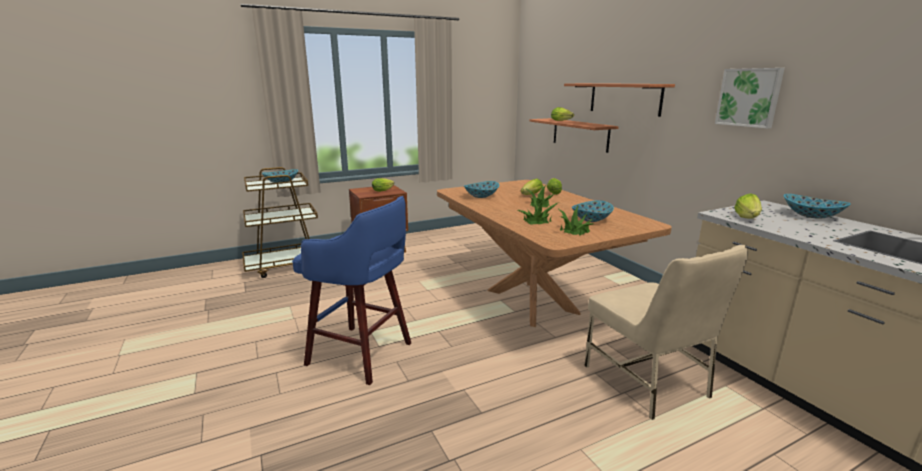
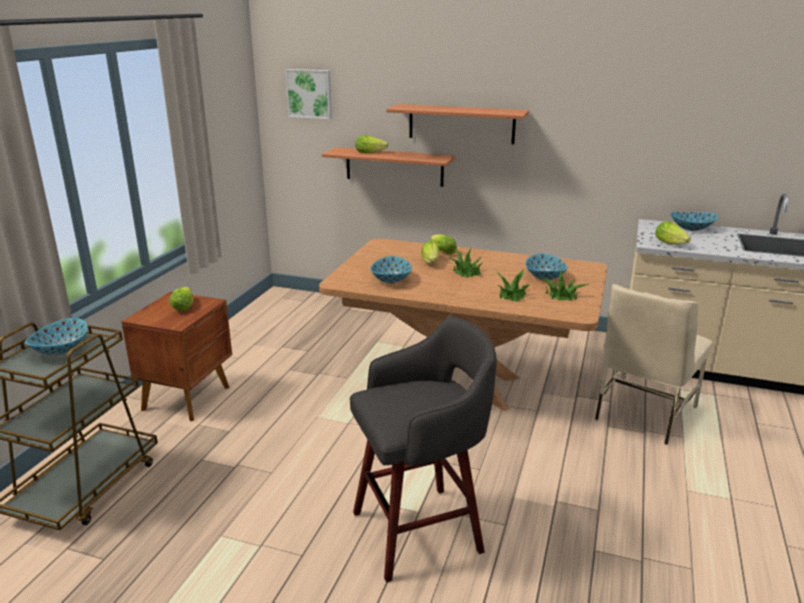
camera: 45 degrees left, 5 degrees up
(362, 354) = (421, 530): blue stool -> grey stool
(647, 381) = (643, 413): beige chair -> beige chair turned 105 degrees clockwise
(749, 97) = (614, 126): picture -> picture (310, 93)

